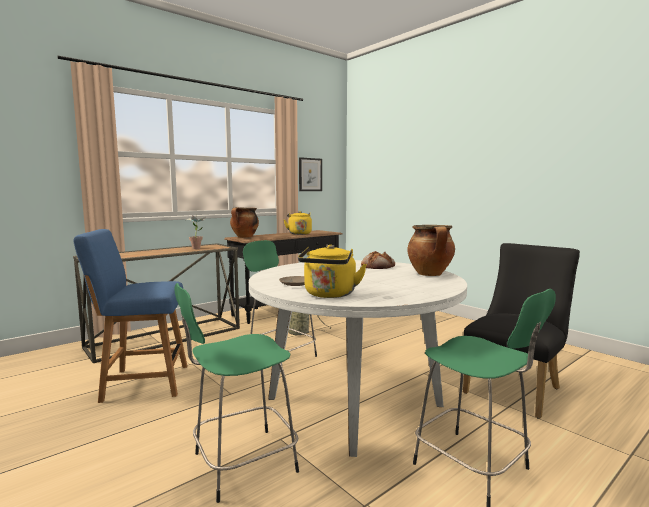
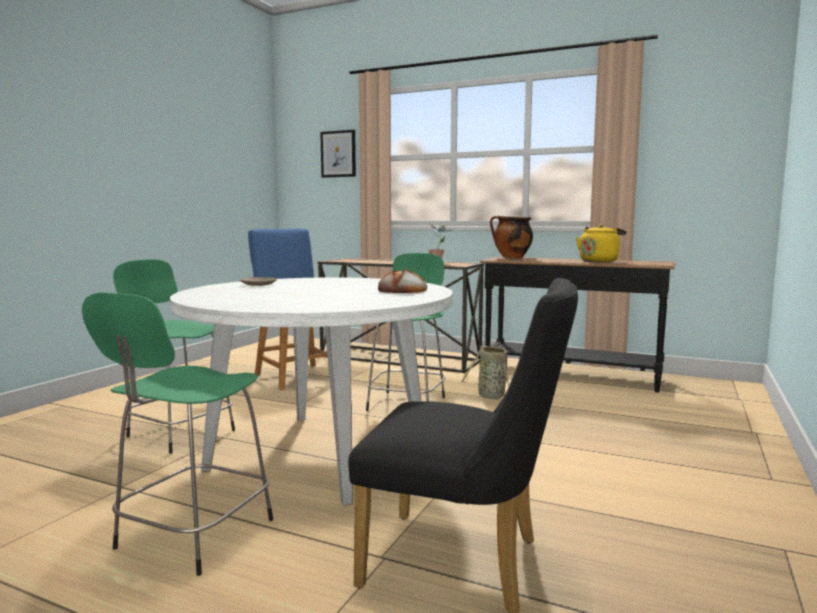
camera: 65 degrees right, 0 degrees up
(310, 174) = (681, 164): picture -> picture (338, 154)
(329, 295) = (214, 291): yellow kettle -> none
(430, 274) = (368, 302): cooking pot -> none

